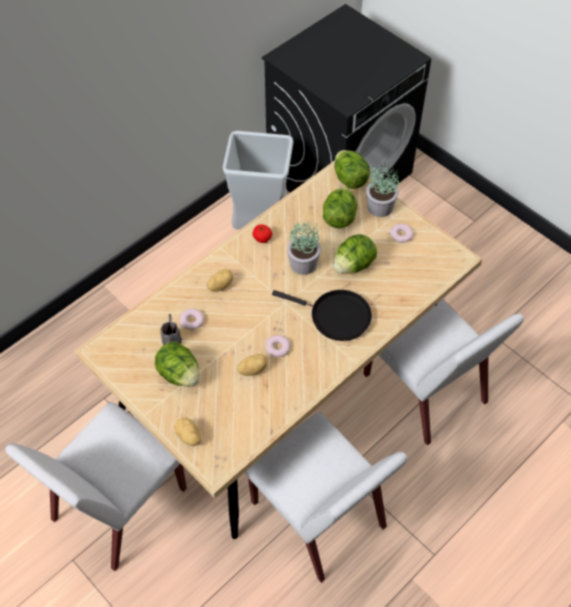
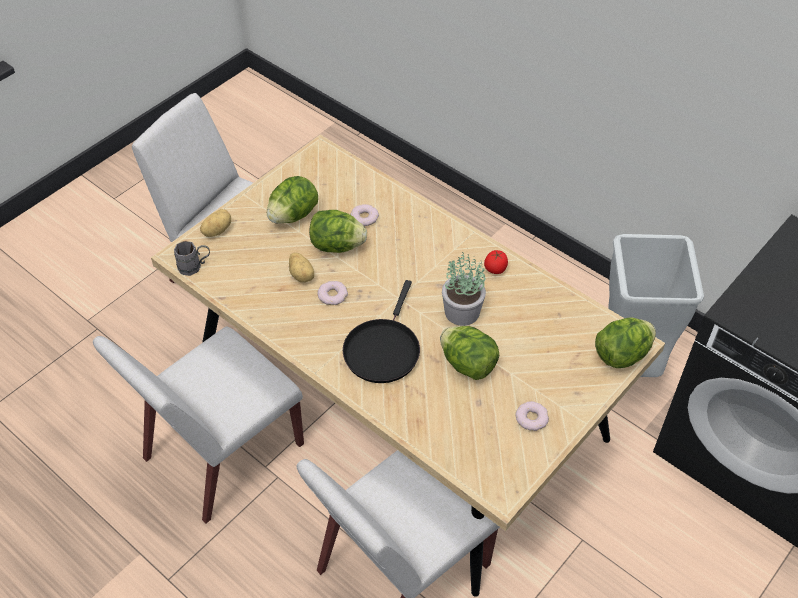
camera: 85 degrees right, 5 degrees down
(172, 337) = (341, 204): grey mug -> grey mug (195, 266)
(220, 285) = (417, 236): potato -> none
(339, 217) = (547, 345): lettuce -> lettuce (337, 245)
(379, 207) = (577, 391): potted plant -> none

